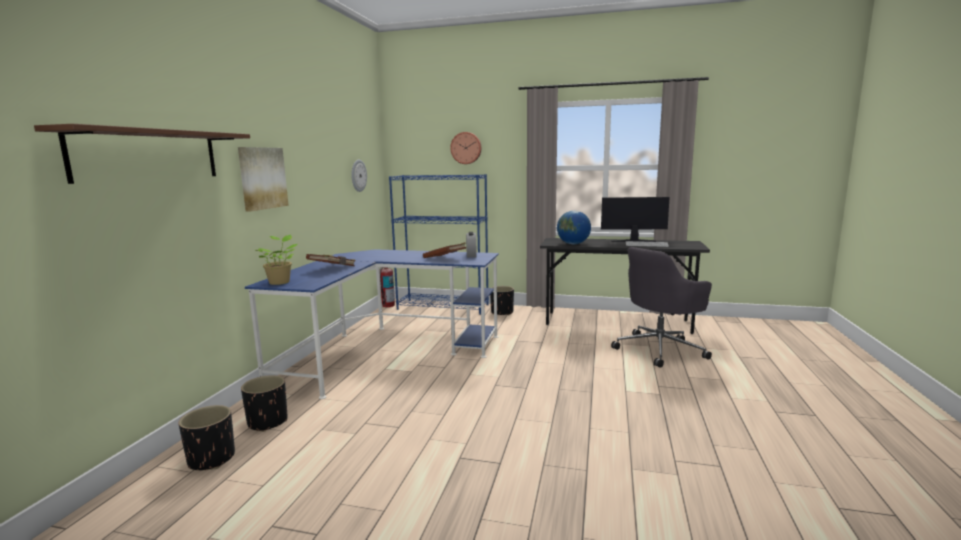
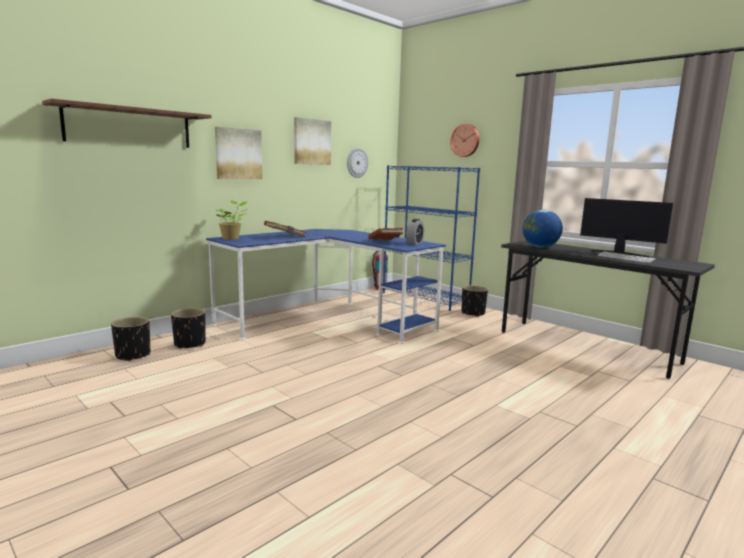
camera: 30 degrees right, 0 degrees up
(322, 157) = (311, 142): none -> picture
(660, 349) = (598, 382): grey office chair -> none

